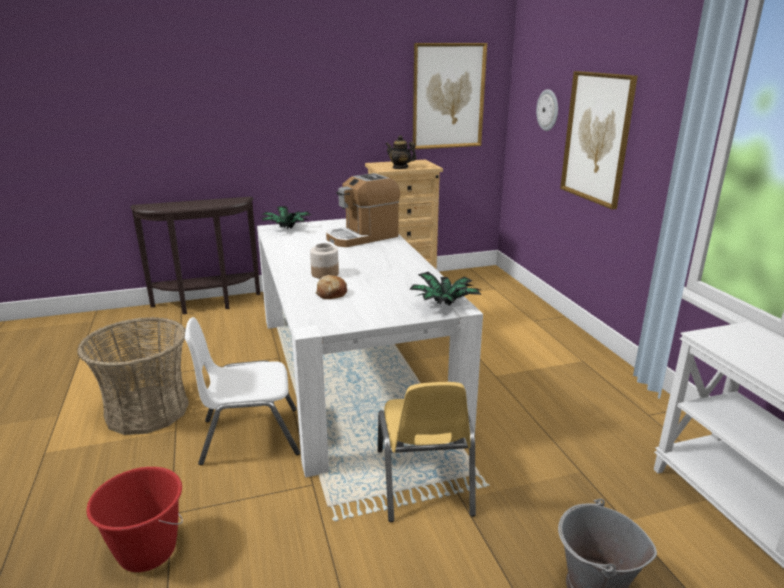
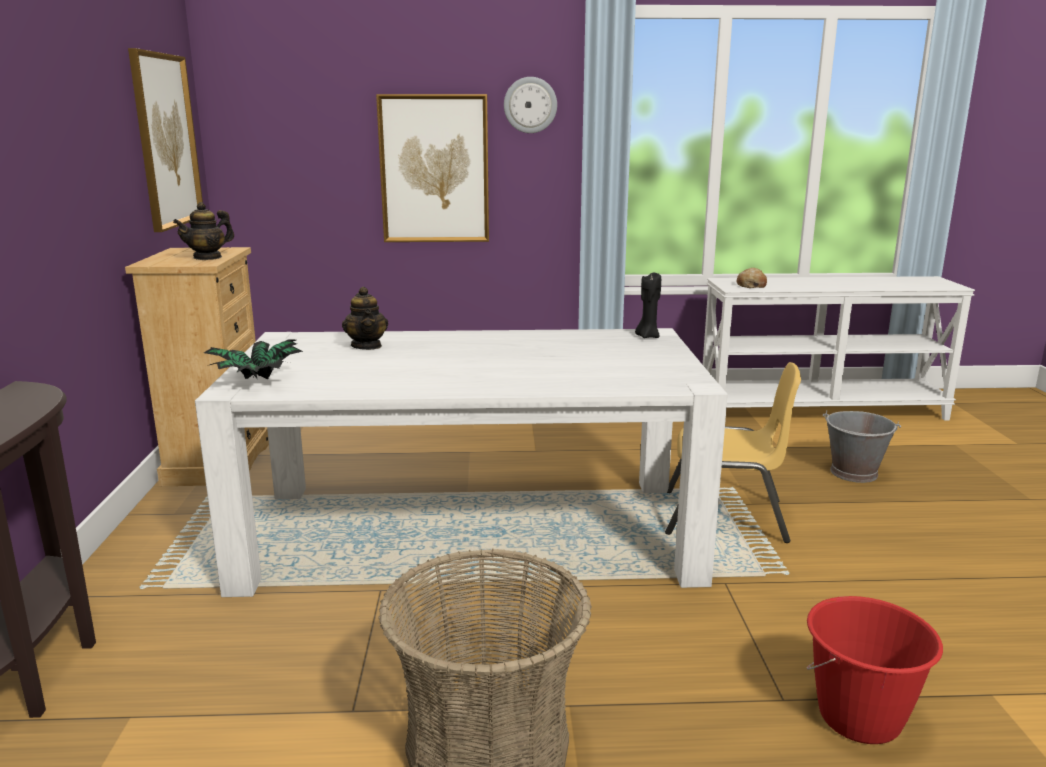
camera: 75 degrees left, 5 degrees down
(250, 436) = (609, 626): white chair -> none
(324, 274) = (512, 372): jar -> none
(331, 293) = (588, 372): bread -> bread (751, 285)
(362, 237) = (367, 346): coffee machine -> teapot
(443, 305) = (647, 336): potted plant -> black candle
(548, 110) = (320, 148): wall clock -> wall clock (530, 105)

